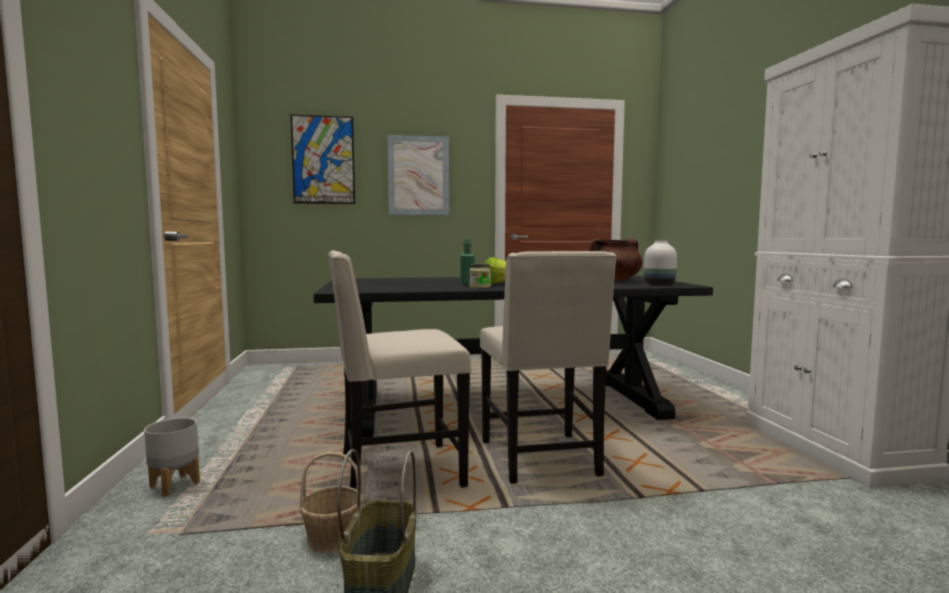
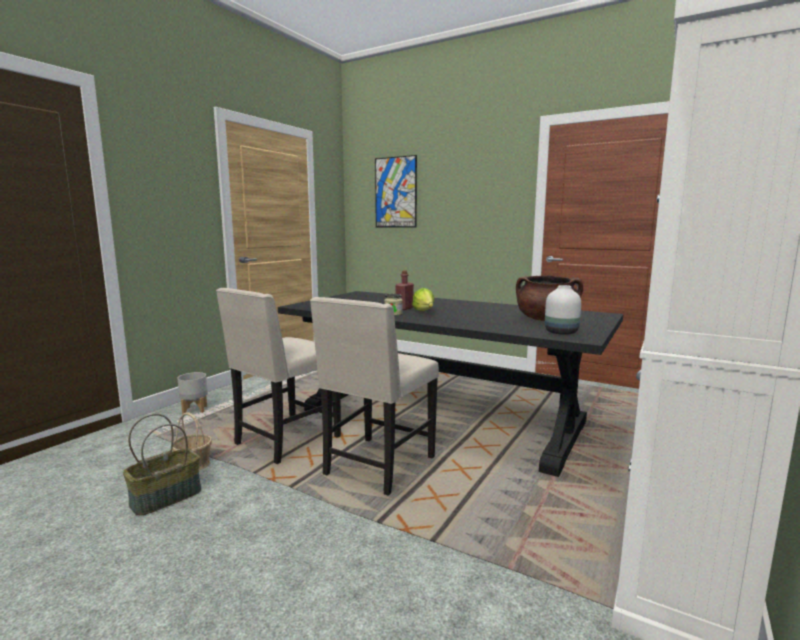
camera: 40 degrees right, 5 degrees up
(397, 472) = (285, 441): beige chair -> beige chair turned 75 degrees counterclockwise
(418, 175) = (465, 201): picture -> none
(467, 284) = (404, 308): green bottle -> red bottle

